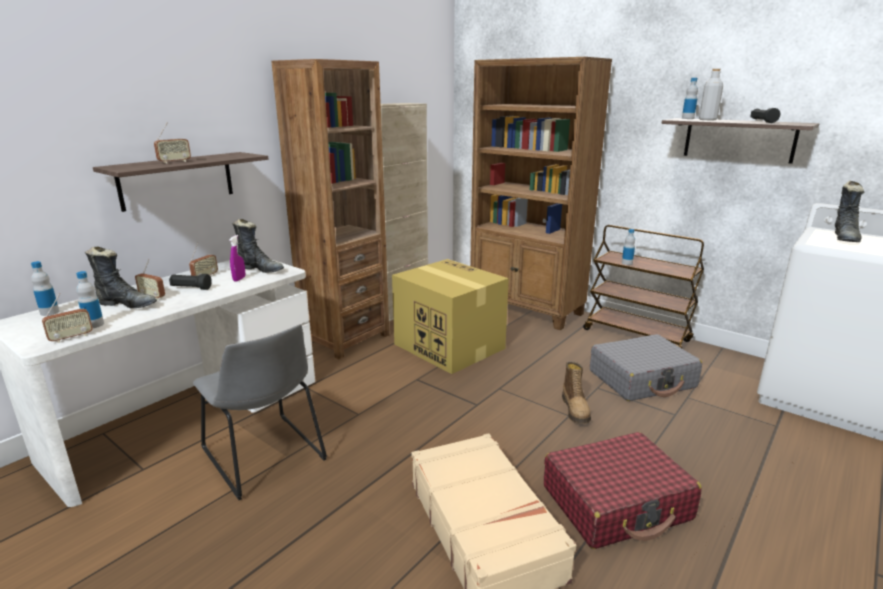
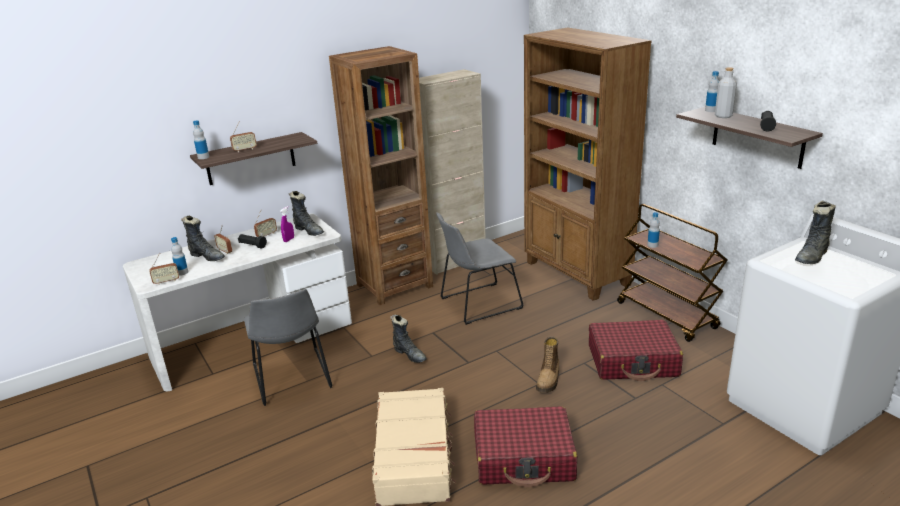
camera: 20 degrees right, 5 degrees up
(49, 312) = (159, 258): bottle -> bottle (203, 157)
(404, 406) = (409, 355): none -> black boot
(448, 346) = (477, 304): cardboard box -> grey chair
(642, 379) = (633, 361): grey suitcase -> red suitcase

